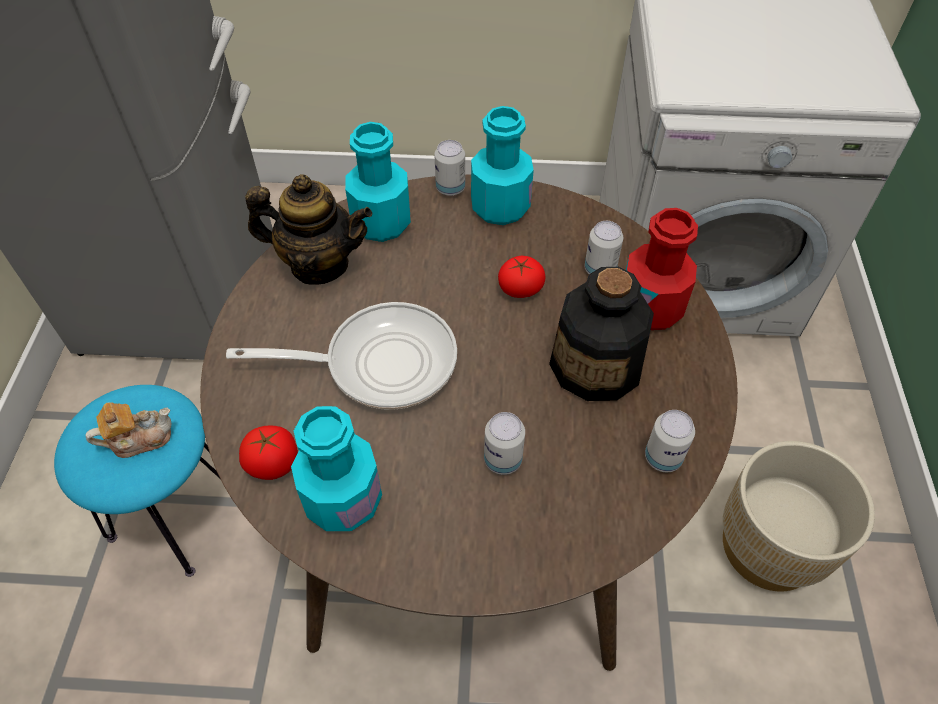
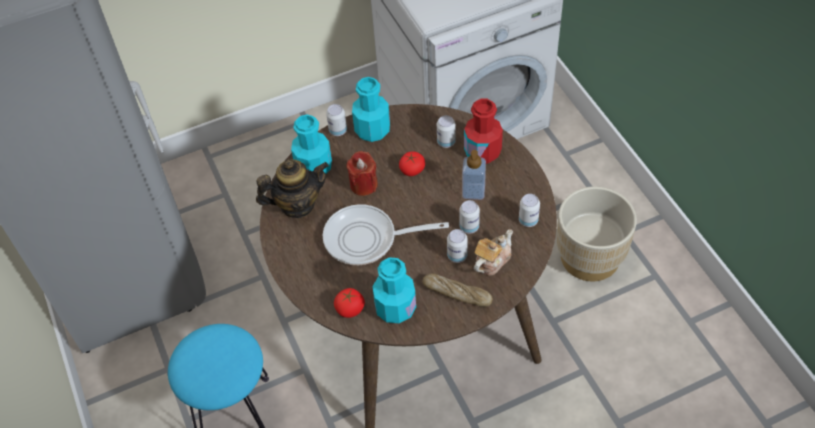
camera: 25 degrees left, 0 degrees up
(139, 438) = (223, 356): teapot -> teapot (492, 260)
(380, 362) = (367, 239): frying pan -> frying pan turned 150 degrees counterclockwise
(433, 278) = (363, 185): none -> red candle
(460, 528) = (457, 293): none -> bread
(553, 420) = (469, 227): none -> can
(597, 365) = (473, 191): bottle -> soap dispenser

